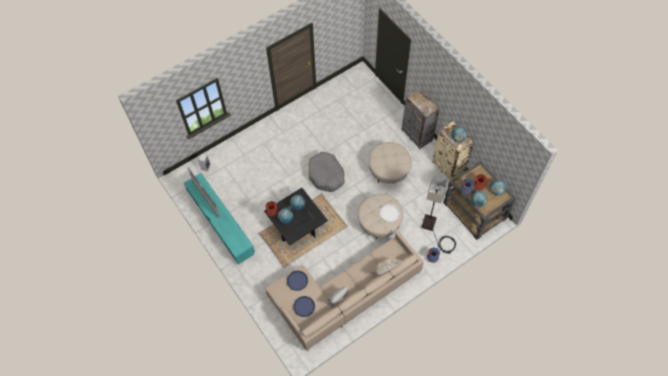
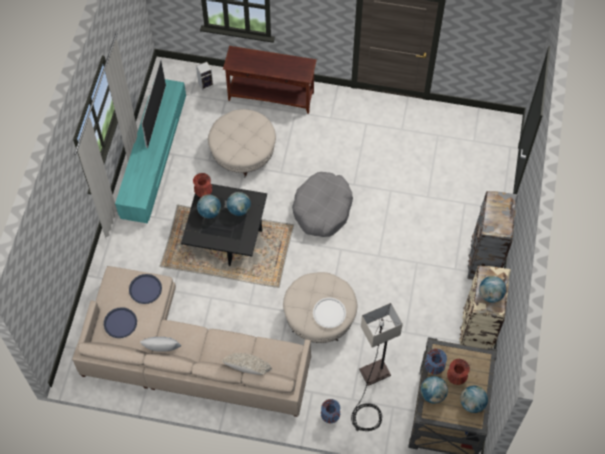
camera: 45 degrees right, 0 degrees up
(244, 145) = (271, 96): none -> brown console table
(389, 169) = (401, 269): beige ottoman -> beige ottoman (243, 152)

